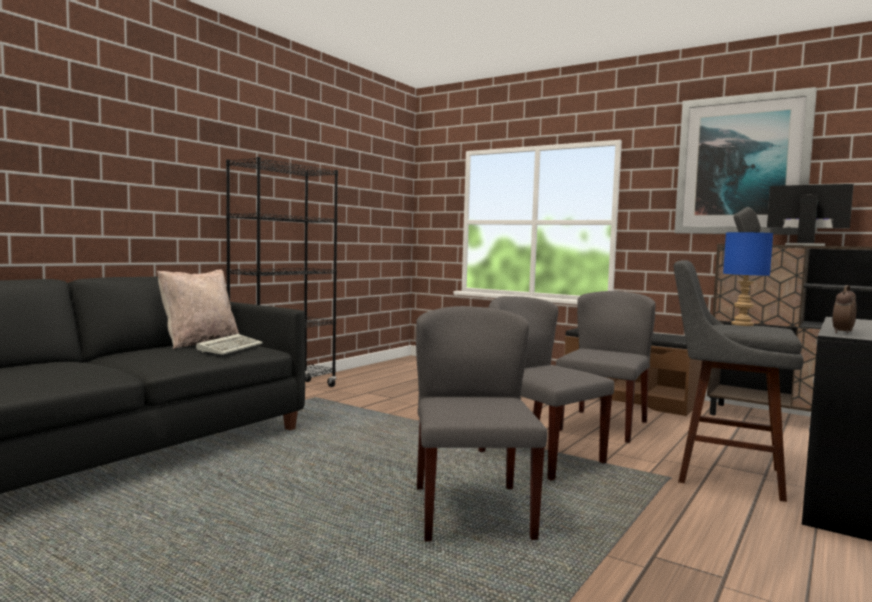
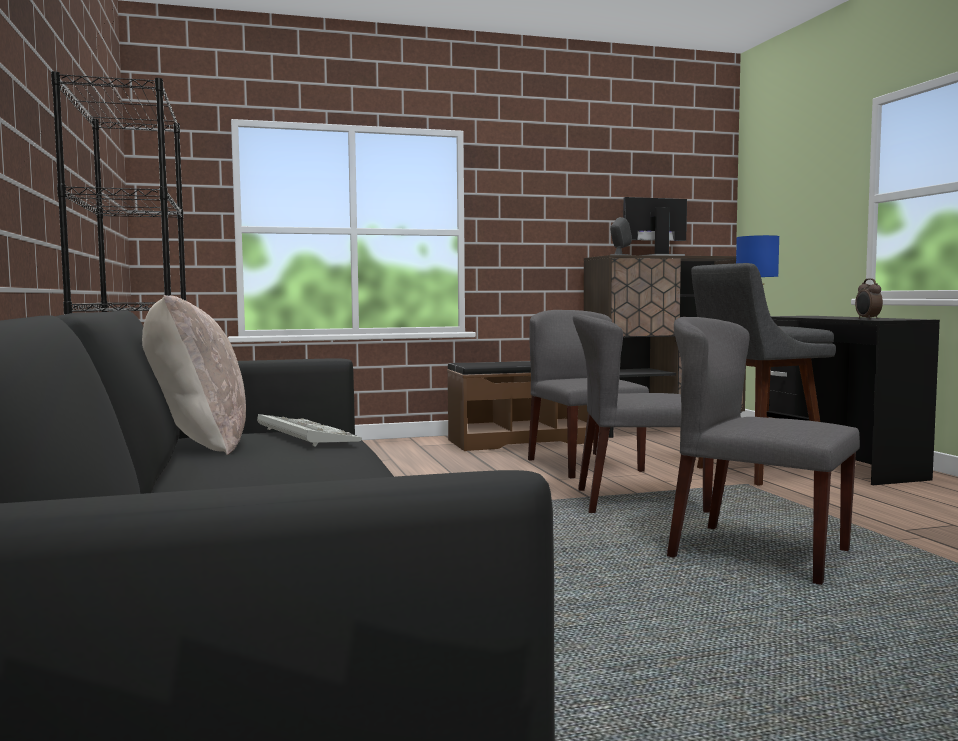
camera: 50 degrees left, 0 degrees up
(742, 166) = (589, 174): picture -> none

